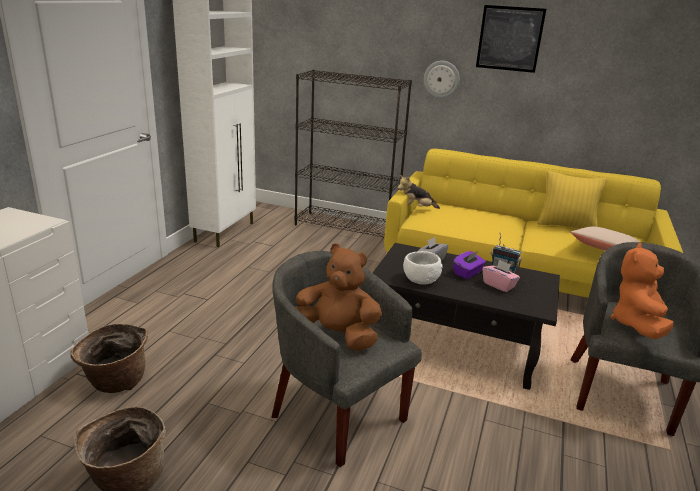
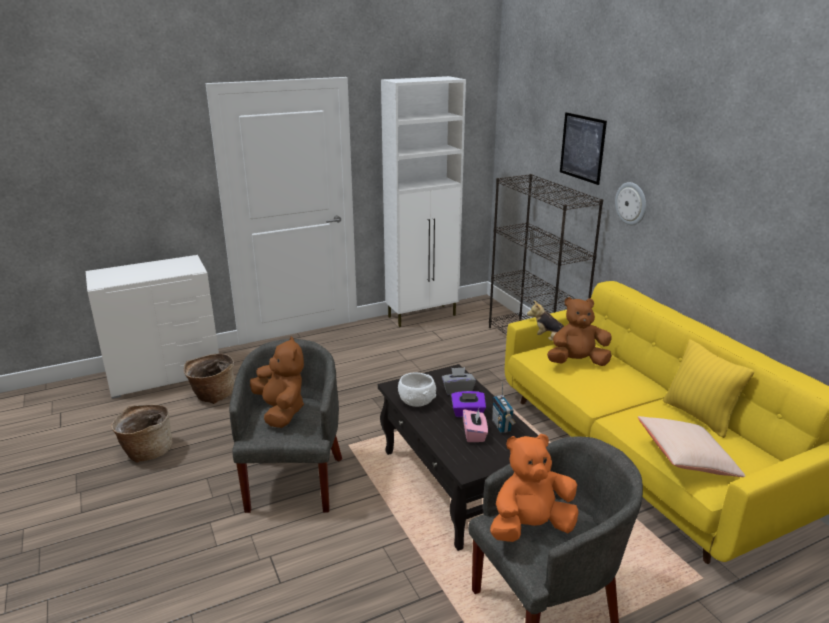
camera: 45 degrees right, 0 degrees up
(456, 217) = (577, 362): none -> brown plush toy
(509, 38) = (696, 167): picture -> picture (582, 147)

